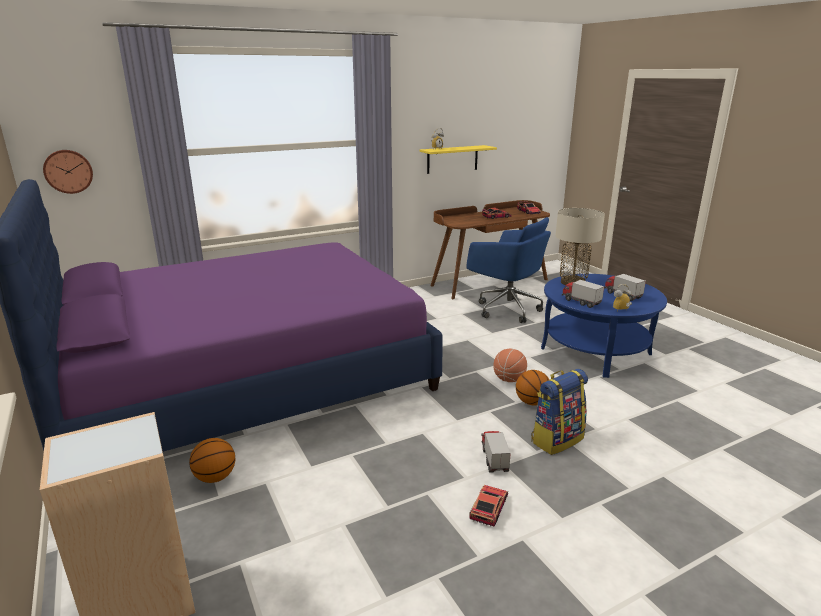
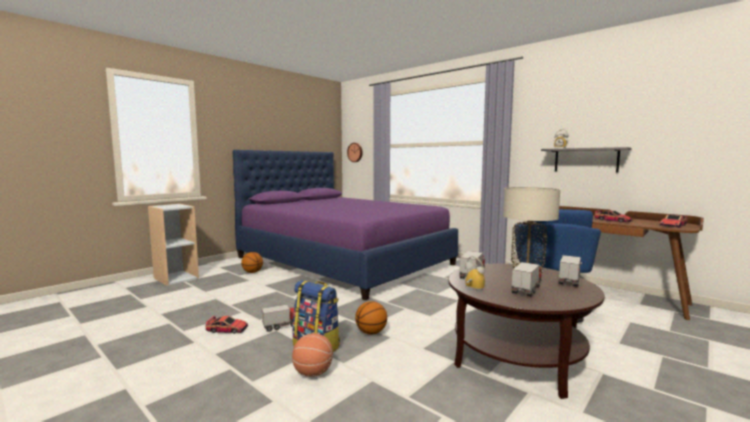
camera: 70 degrees right, 15 degrees down
(452, 159) = (586, 160): yellow shelf -> grey shelf
(509, 379) = (403, 321): basketball -> basketball (313, 373)
(595, 351) = (516, 358): blue coffee table -> brown coffee table
(601, 278) = (569, 280): none -> toy truck

